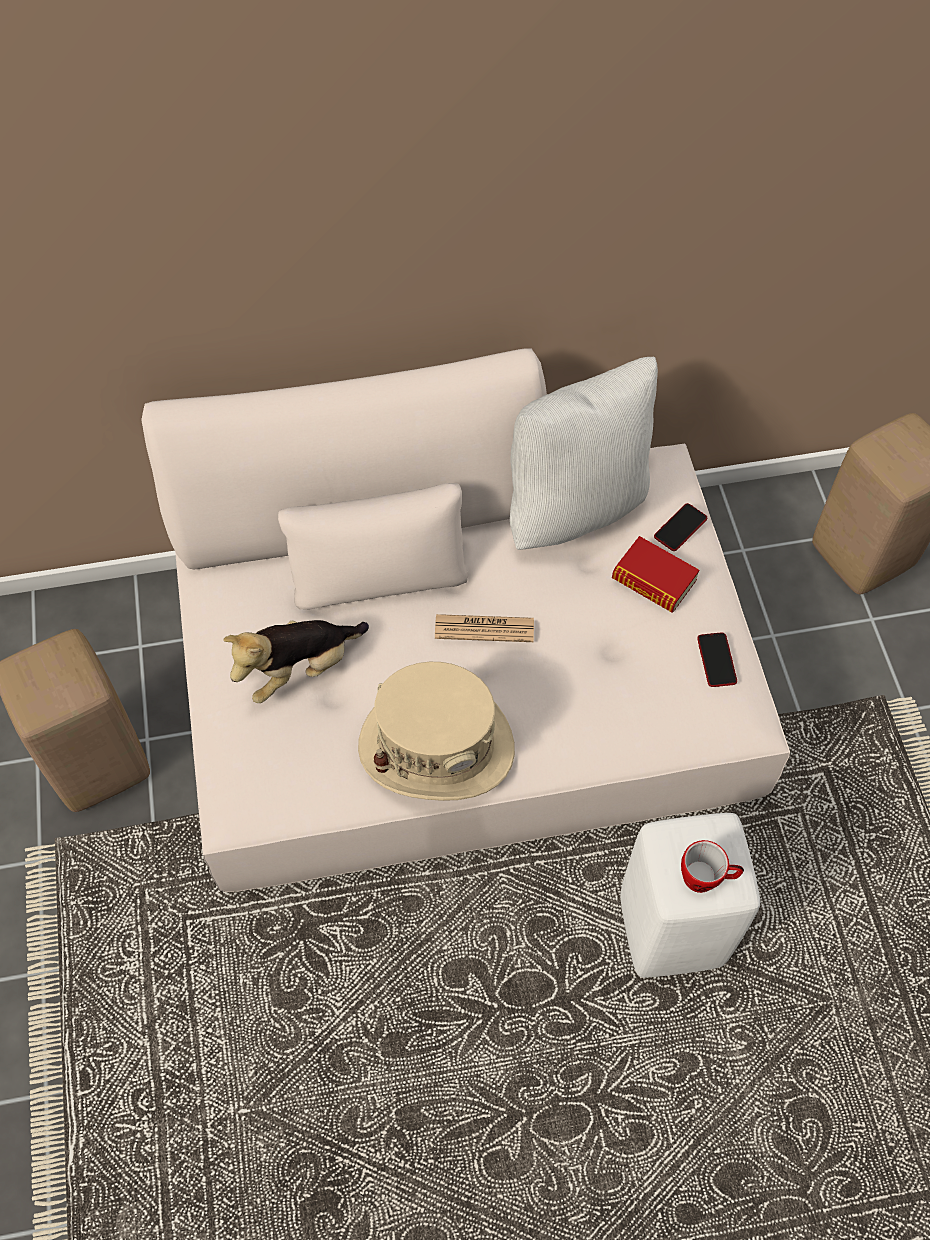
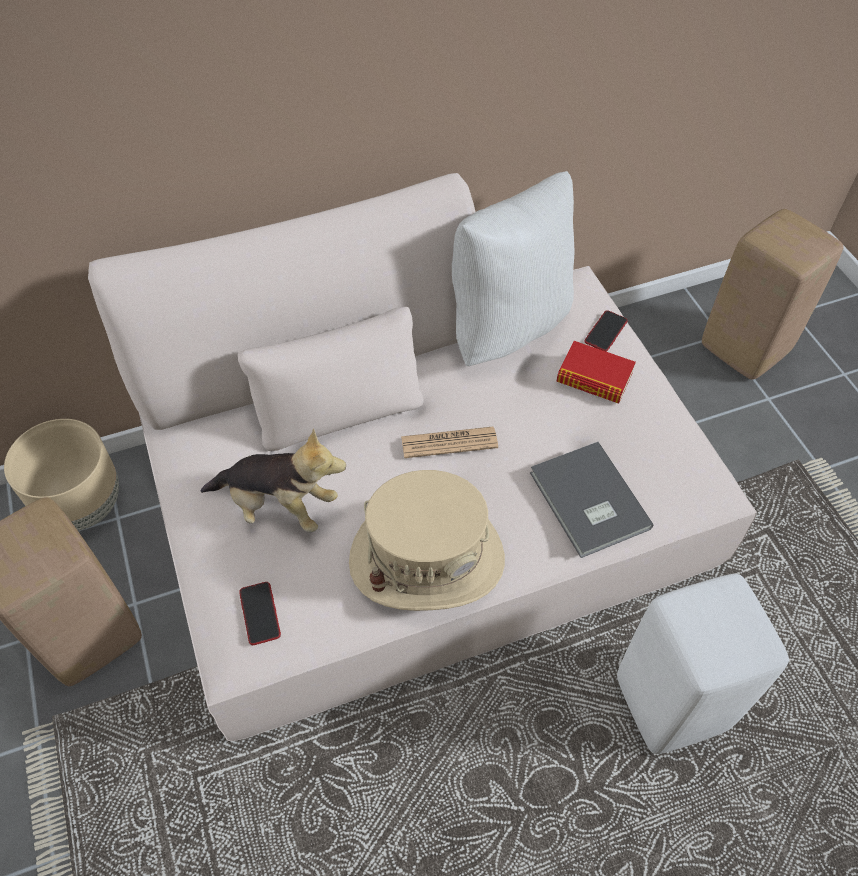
camera: 10 degrees left, 5 degrees down
(108, 627) = (84, 505): none -> beige planter
(300, 669) = (279, 506): plush toy -> plush toy turned 120 degrees counterclockwise
(612, 715) = (587, 503): none -> grey book
(706, 878) = (732, 641): mug -> none
(716, 660) = (670, 439): phone -> phone (260, 613)

